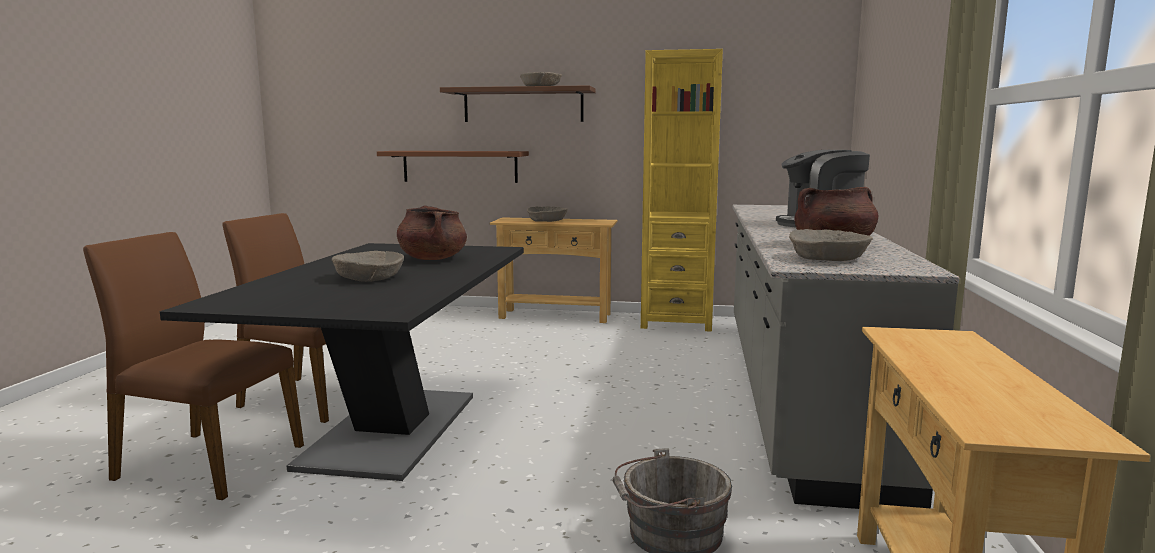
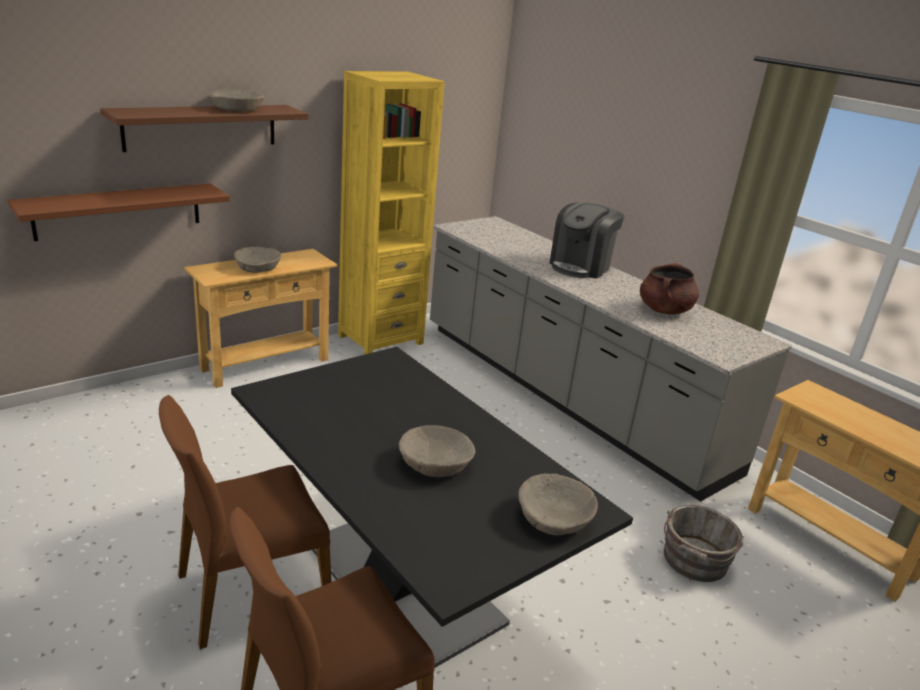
camera: 50 degrees left, 15 degrees up
(432, 259) = (389, 402): brown cooking pot -> none
(828, 258) = (708, 337): beige bowl -> beige bowl (554, 517)

